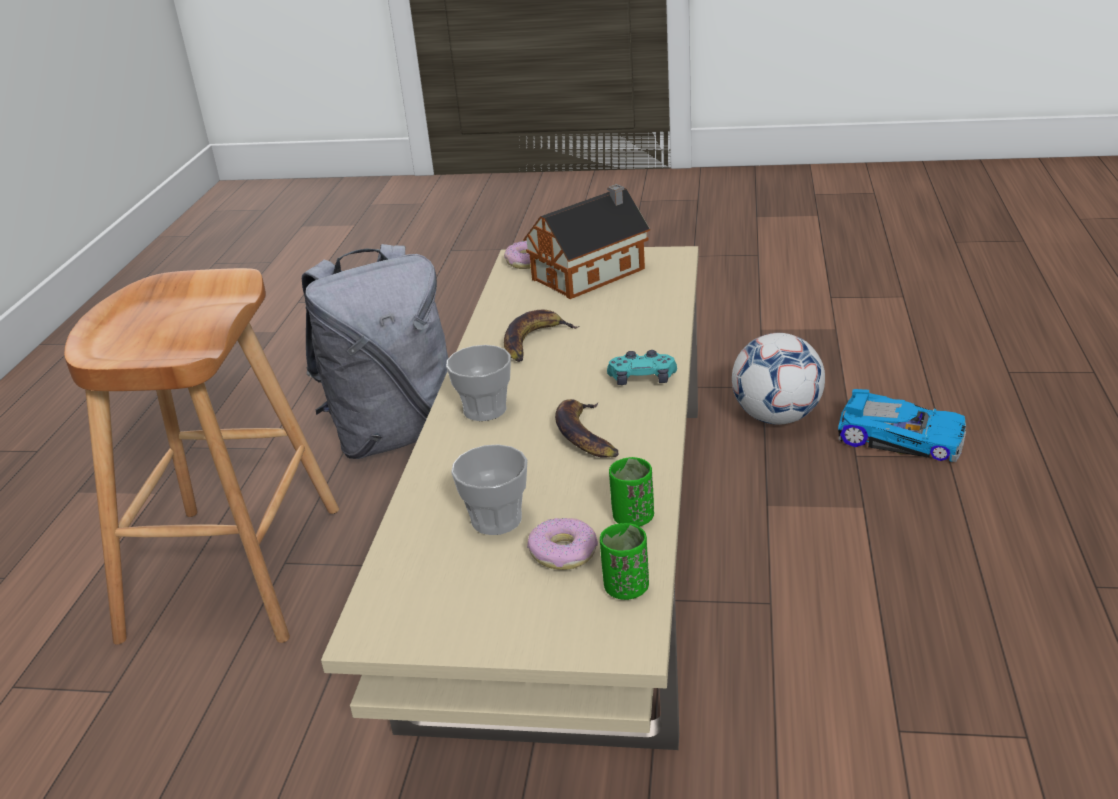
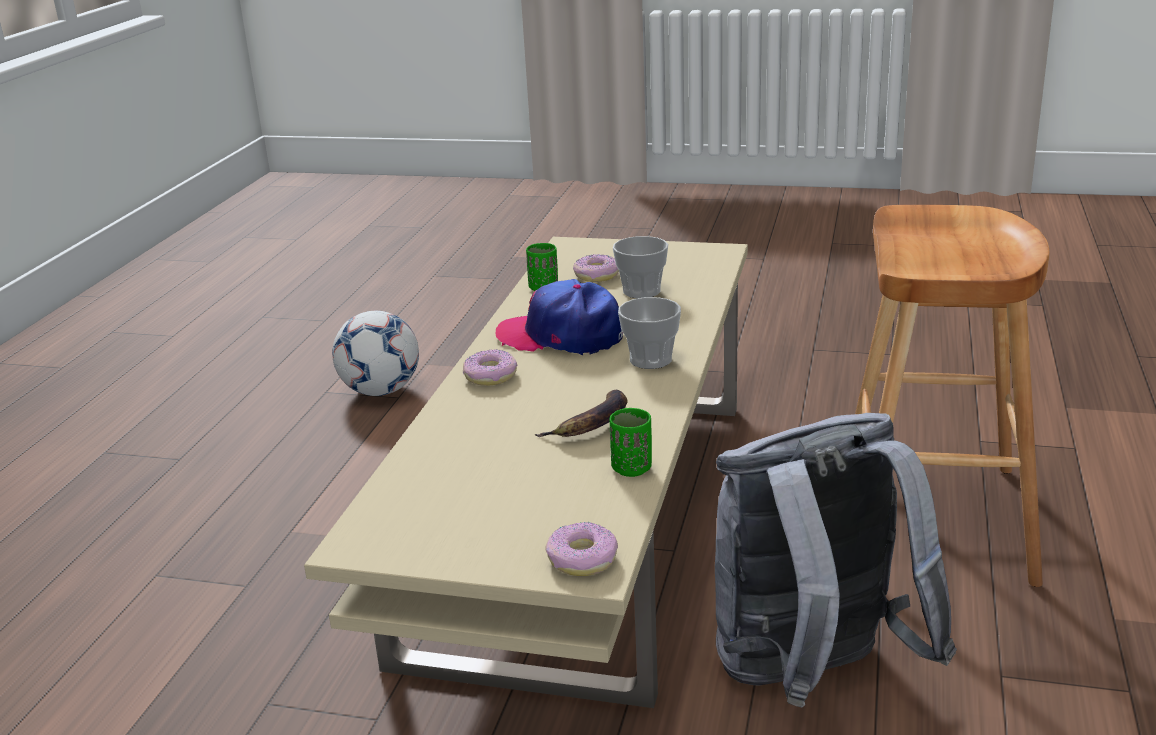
camera: 175 degrees left, 5 degrees down
(585, 435) = (561, 335): banana -> cap
(593, 273) = (487, 522): toy house -> none
(626, 588) = (561, 261): green cup -> green cup (631, 469)
(642, 379) = (491, 376): turquoise game controller -> donut
(776, 417) = (289, 647): football -> football (381, 391)
(901, 436) = (175, 604): toy car -> none

